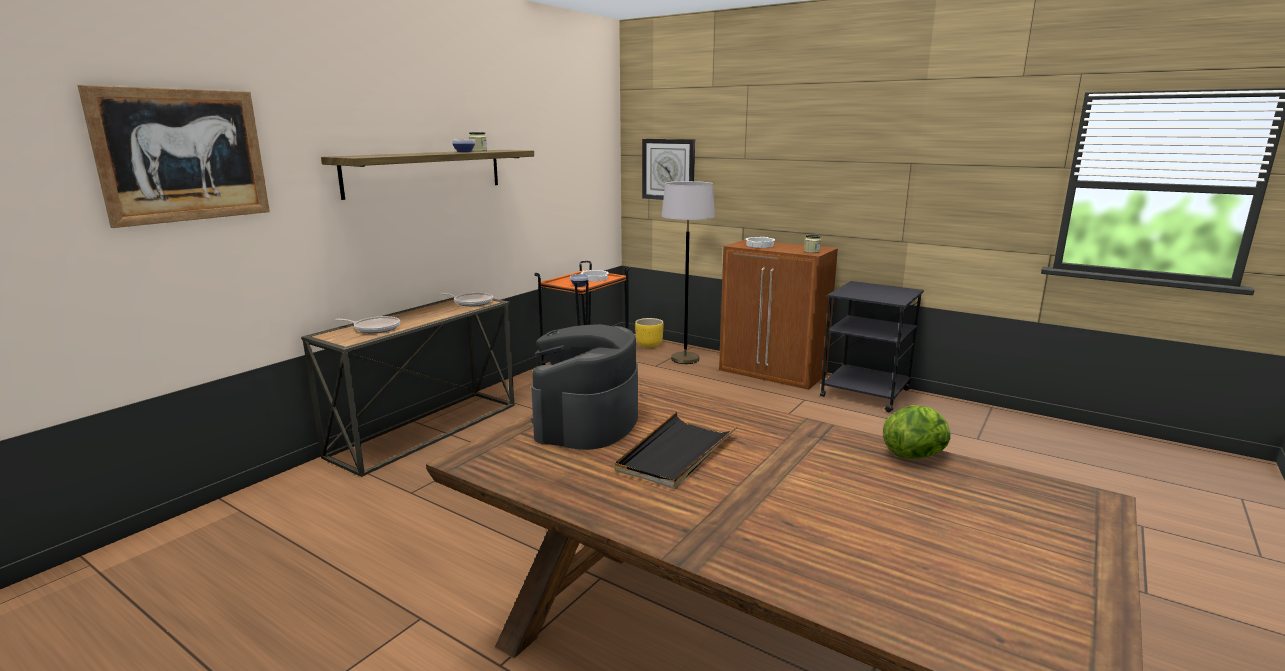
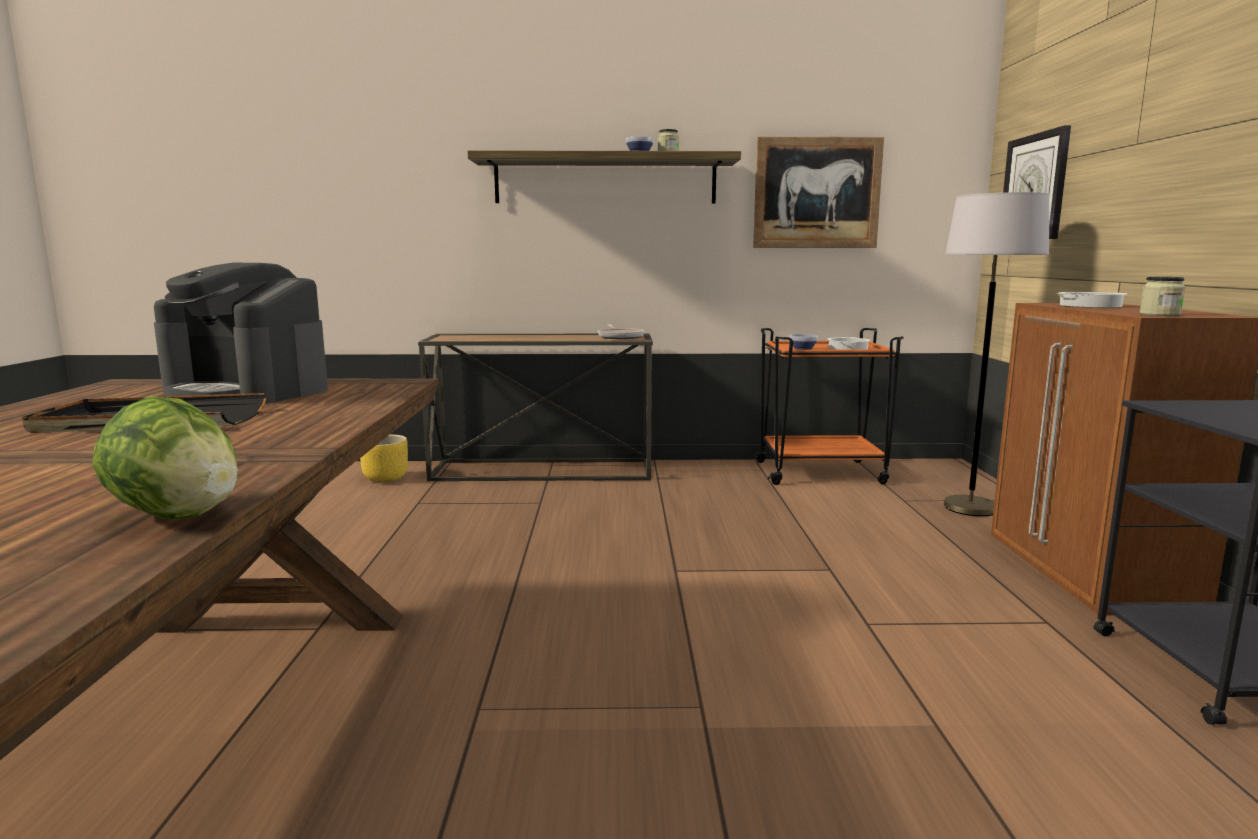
camera: 55 degrees right, 5 degrees down
(183, 155) = (351, 151): picture -> picture (817, 193)
(375, 328) = (488, 337): frying pan -> none
(587, 422) = (248, 391): coffee machine -> coffee machine turned 135 degrees counterclockwise
(649, 345) = (958, 480): yellow planter -> yellow planter (386, 479)

